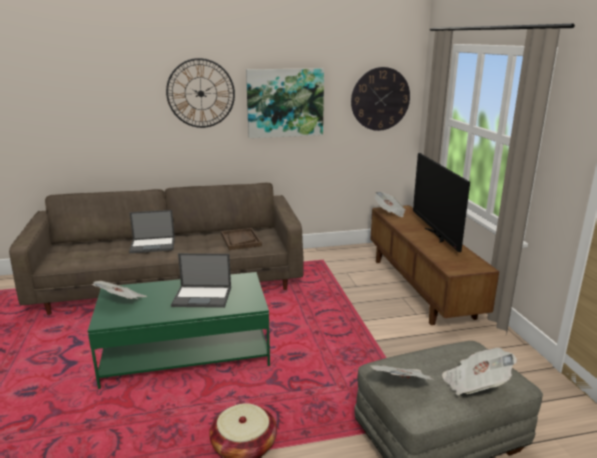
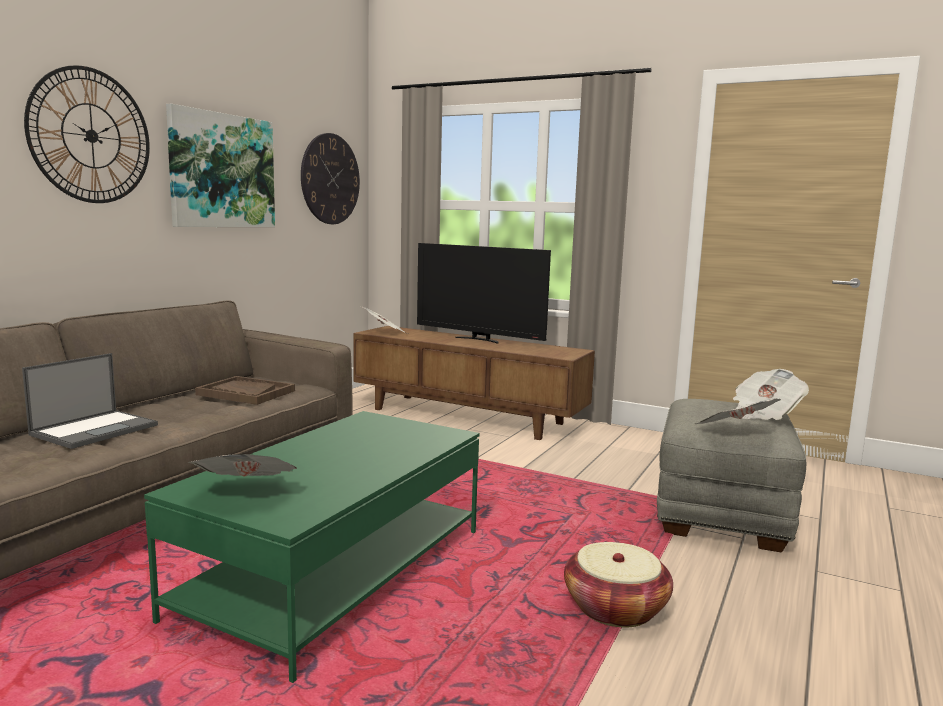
camera: 50 degrees left, 10 degrees down
(203, 296) = (364, 448): laptop -> none

